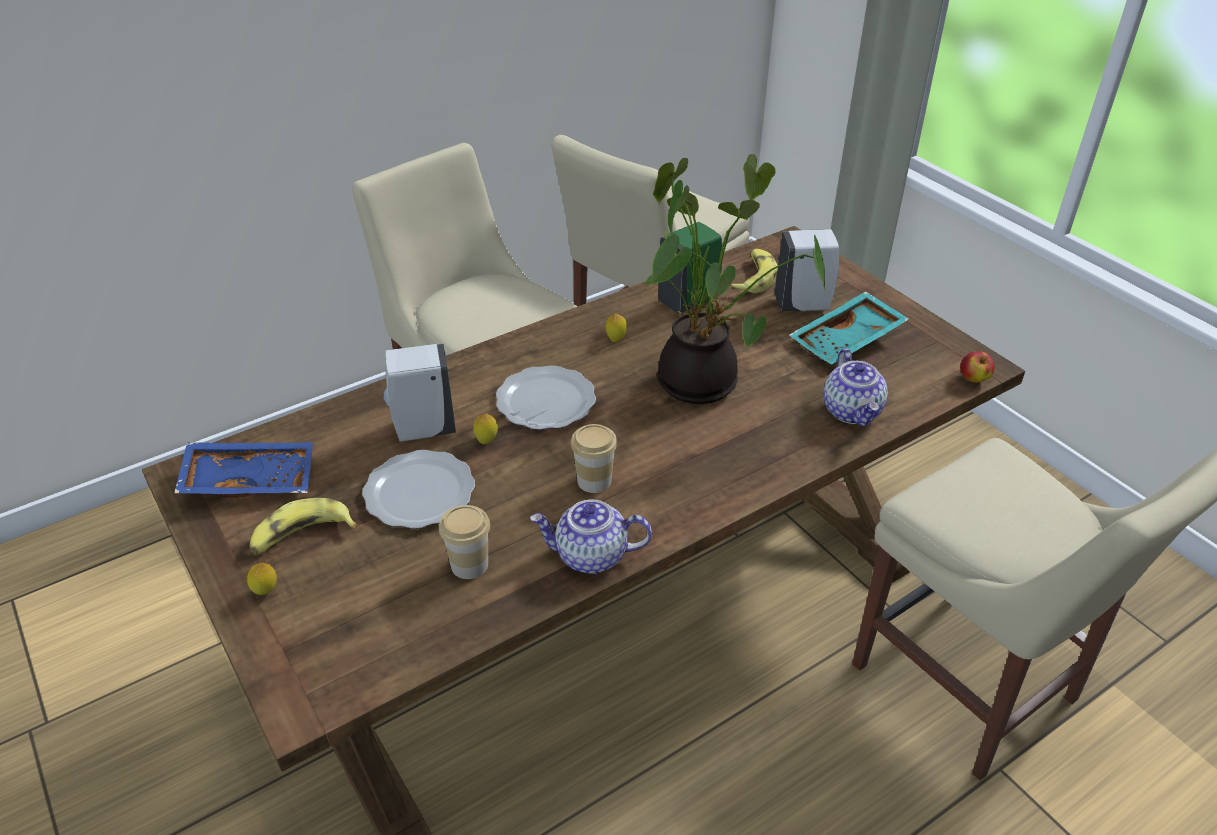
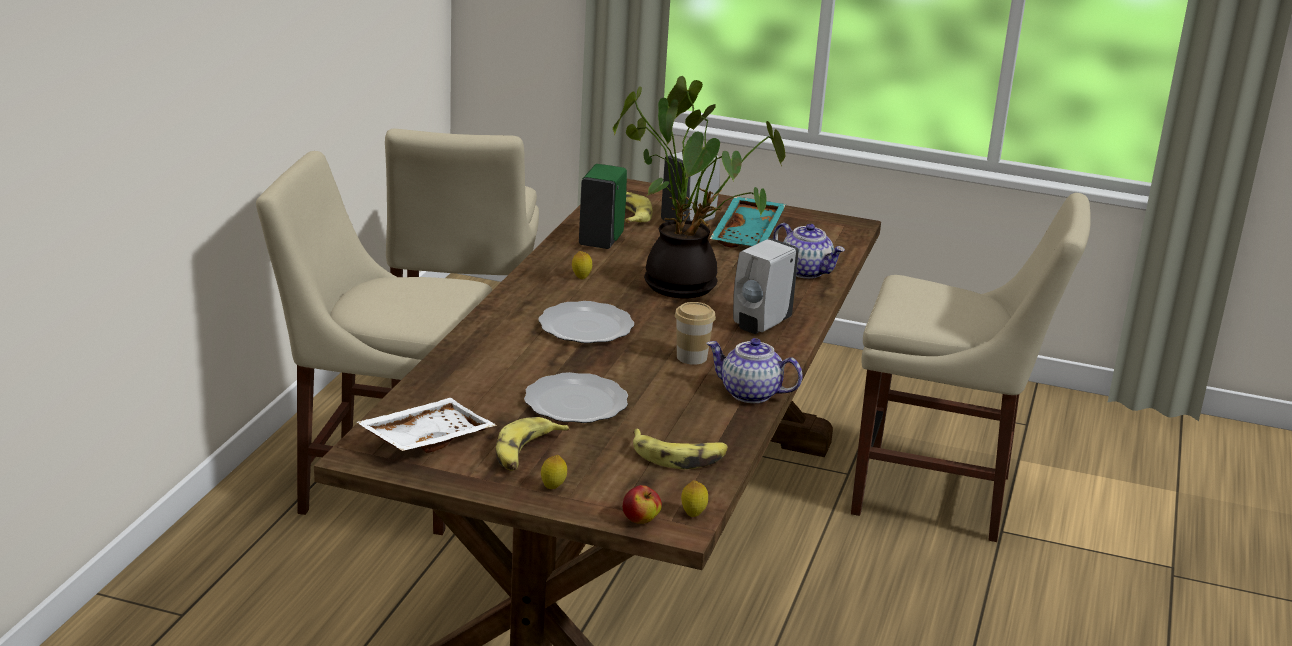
camera: 40 degrees left, 15 degrees down
(251, 479) = (425, 439): blue tray -> white tray
(419, 609) = (679, 456): none -> banana
(422, 429) = (517, 370): white soap dispenser -> white soap dispenser (760, 324)
(469, 565) = (676, 425): cup -> none
(486, 441) = (578, 361): lemon -> lemon (693, 514)
(590, 556) = (749, 393): teapot -> teapot turned 60 degrees clockwise
(973, 379) = (856, 233): apple -> apple (640, 520)

